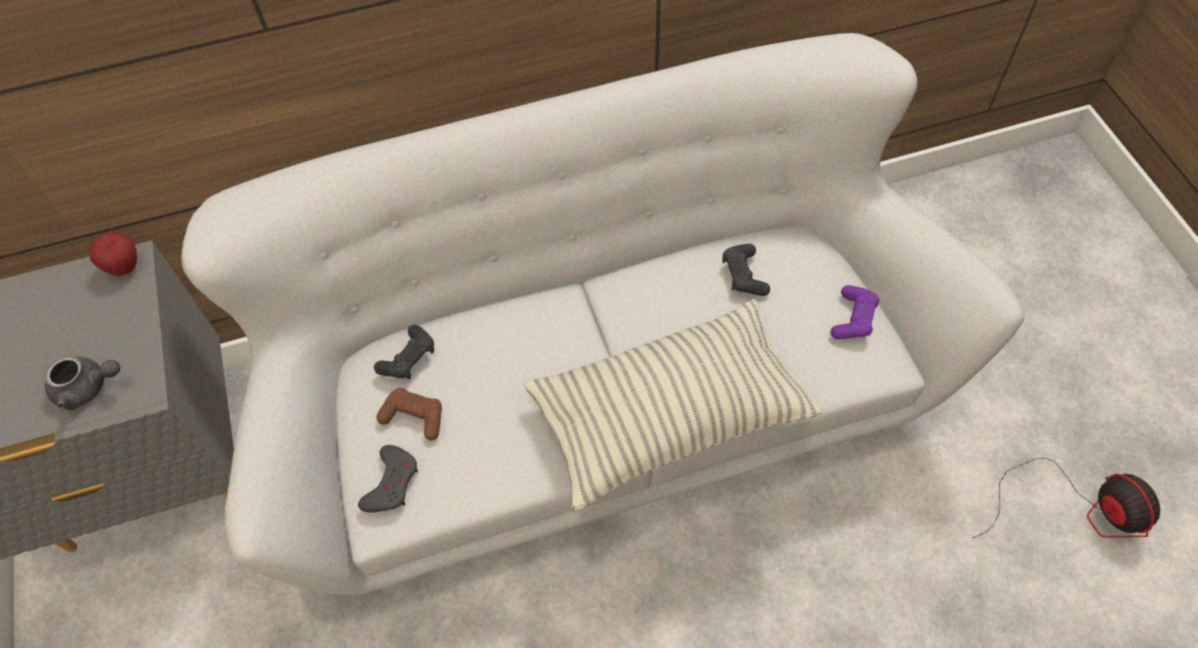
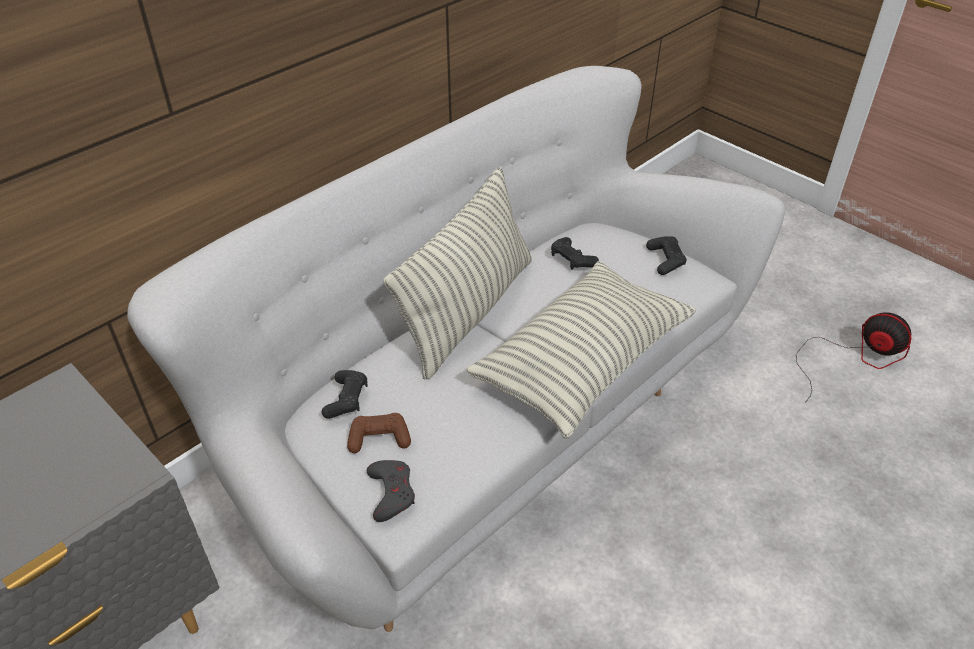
camera: 30 degrees left, 15 degrees down
(88, 388) = (76, 492): grey teapot -> none
(125, 267) = (55, 390): apple -> none
(591, 298) = (468, 311): none -> pillow
(853, 318) = (665, 260): purple game controller -> black game controller

